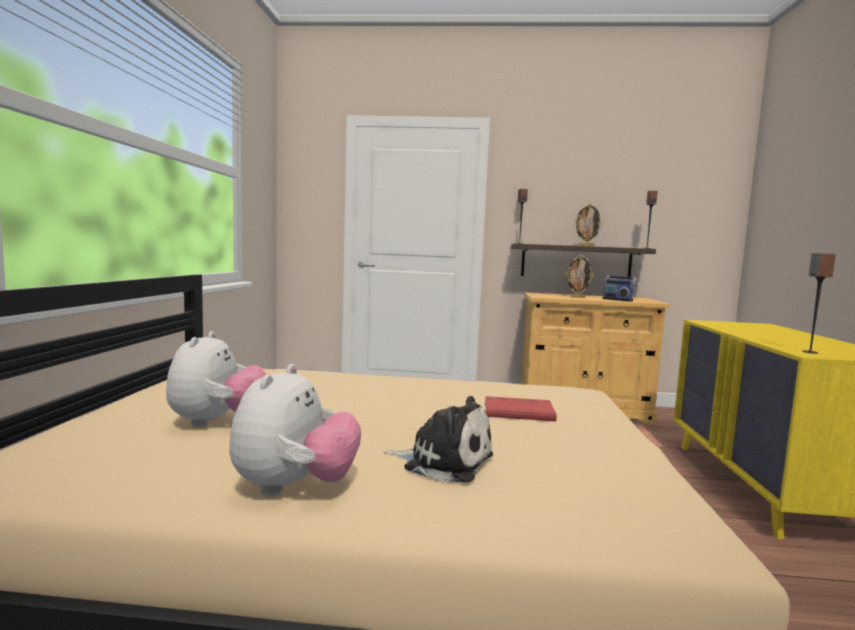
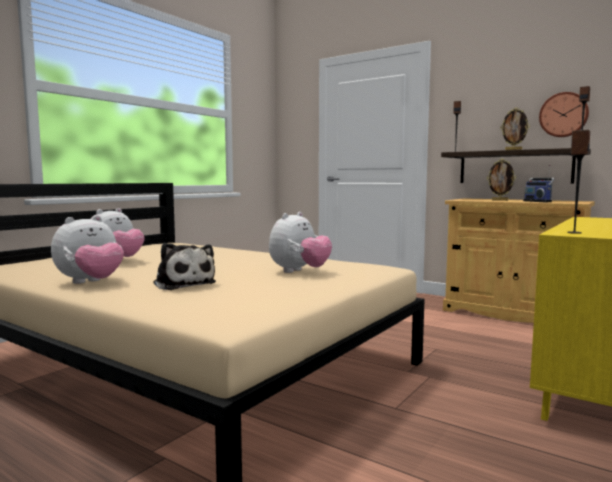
camera: 30 degrees right, 0 degrees up
(518, 411) = (299, 272): red book -> plush toy
(622, 214) = (563, 115): none -> wall clock

